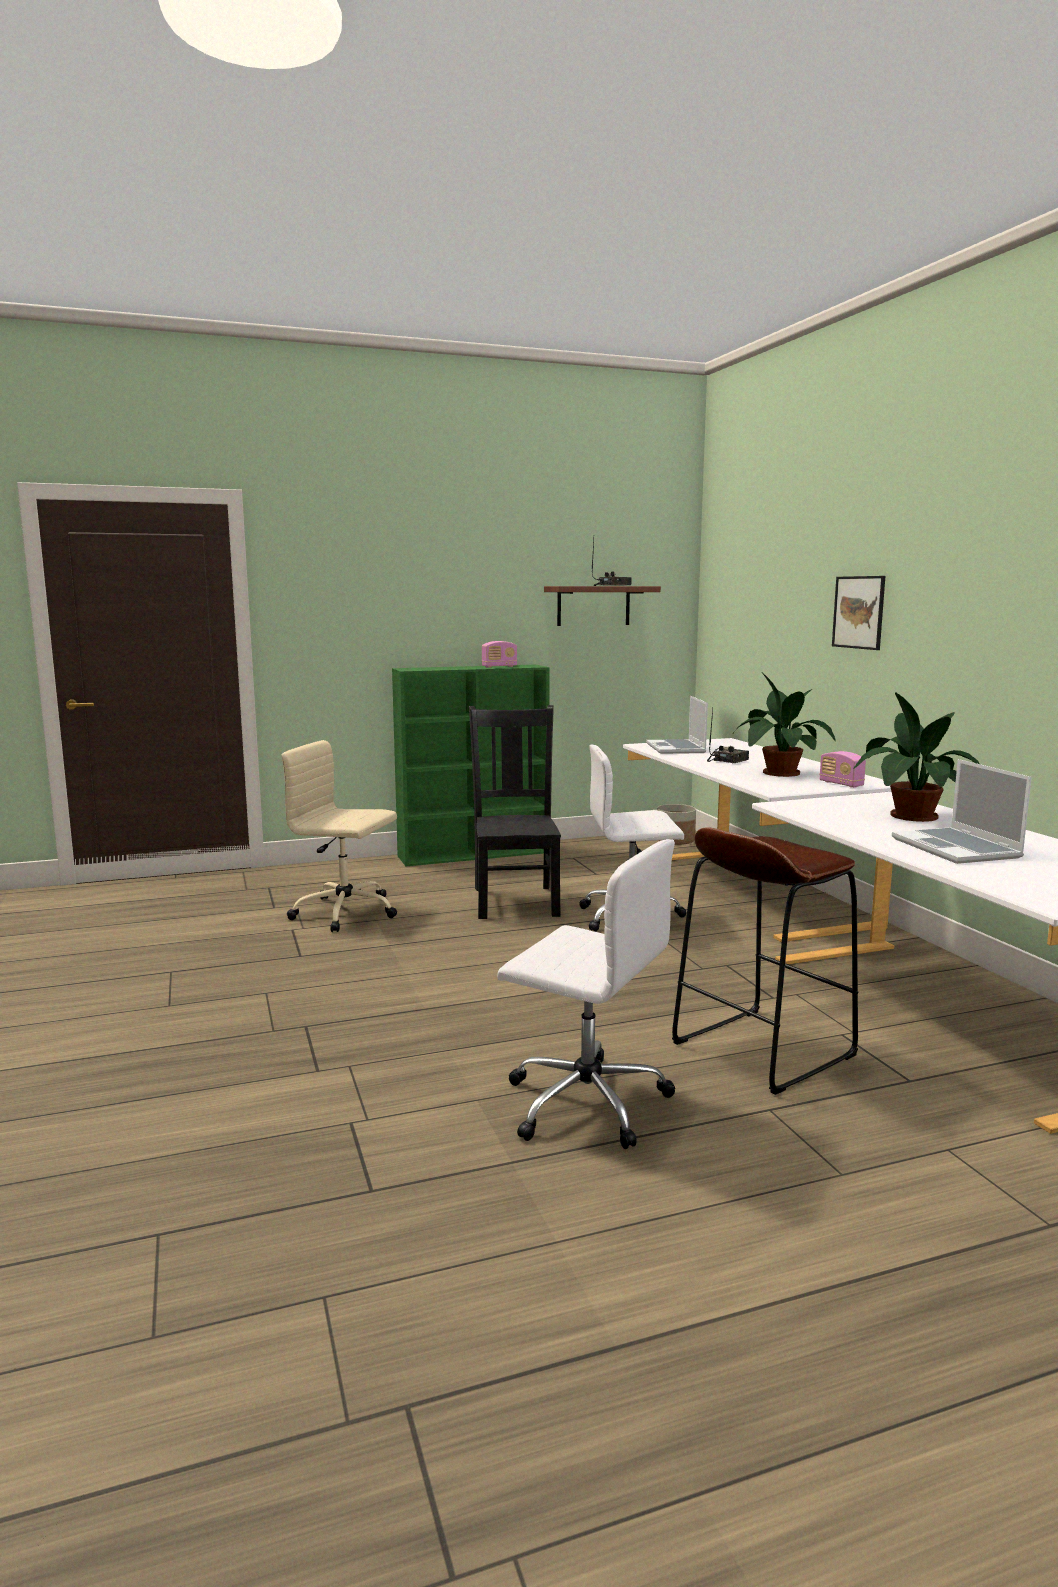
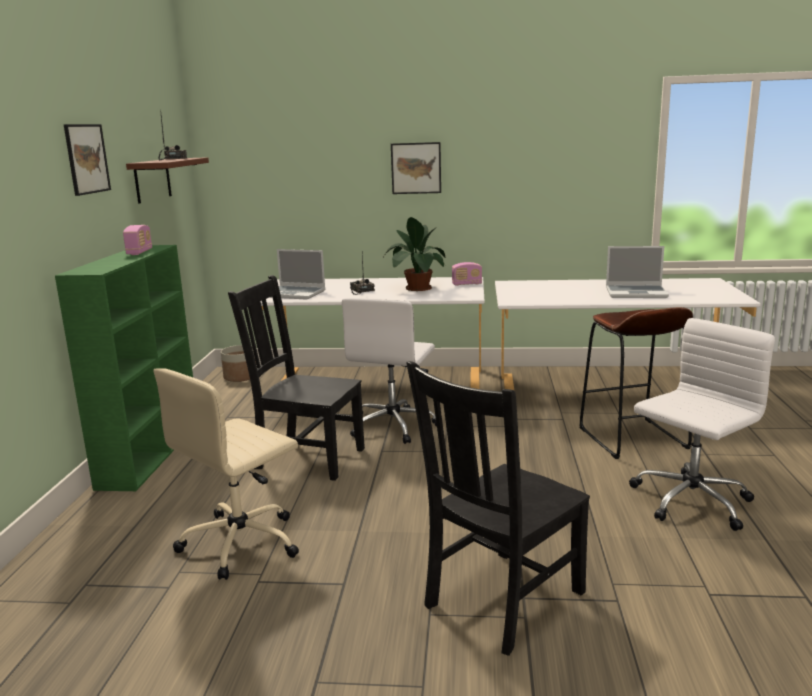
camera: 65 degrees left, 5 degrees up
(296, 1017) = (501, 601): none -> black chair
(476, 578) = (87, 159): none -> picture
(909, 816) = (560, 287): potted plant -> none

